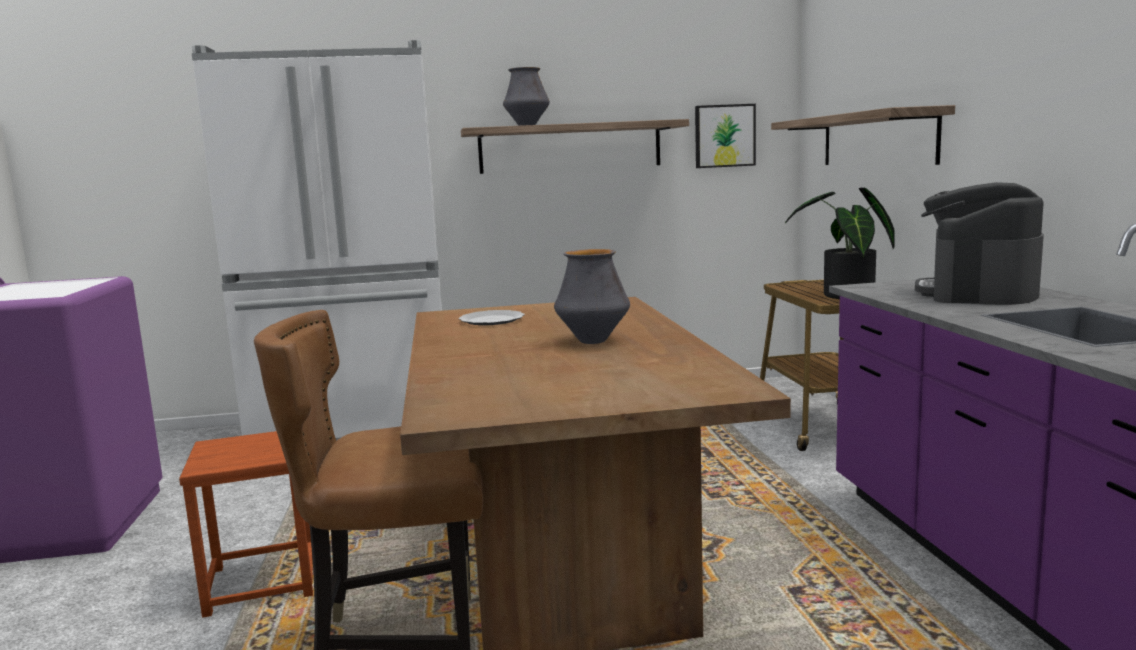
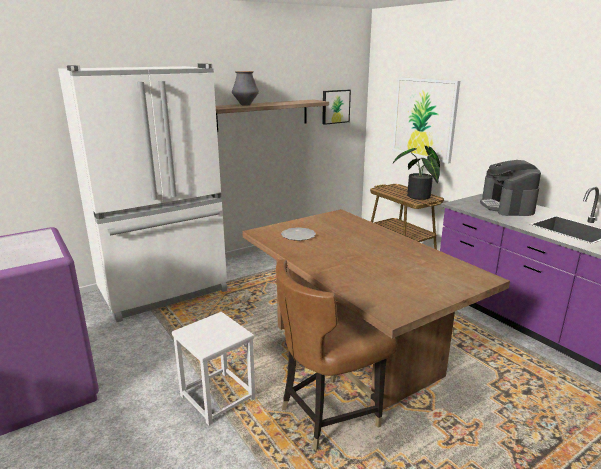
camera: 25 degrees left, 10 degrees up
(260, 582) = (217, 397): brown stool -> white stool
(593, 341) = (375, 249): vase -> none
(876, 139) = (424, 118): shelf -> picture

